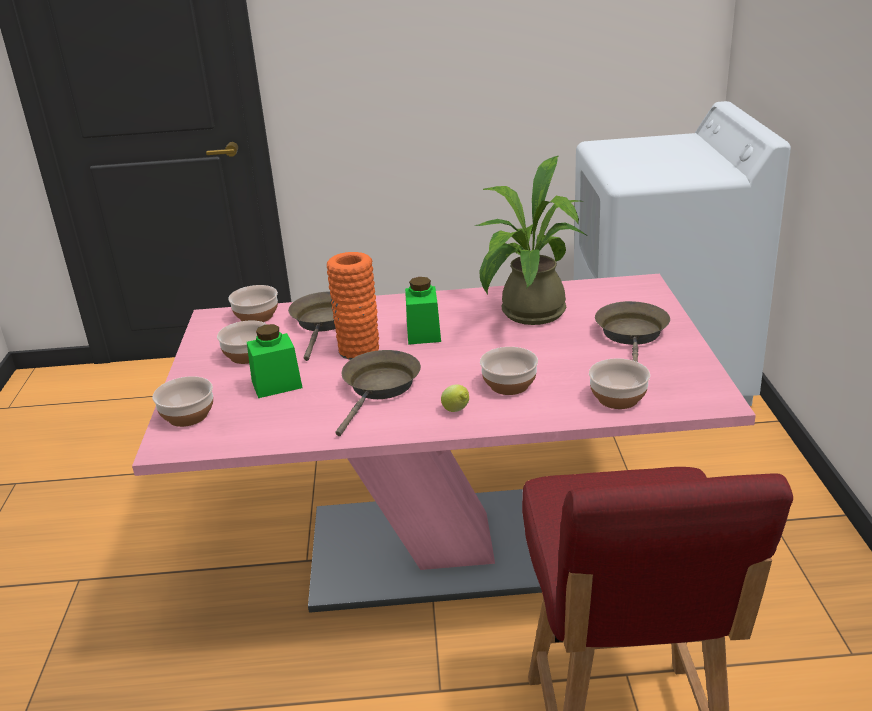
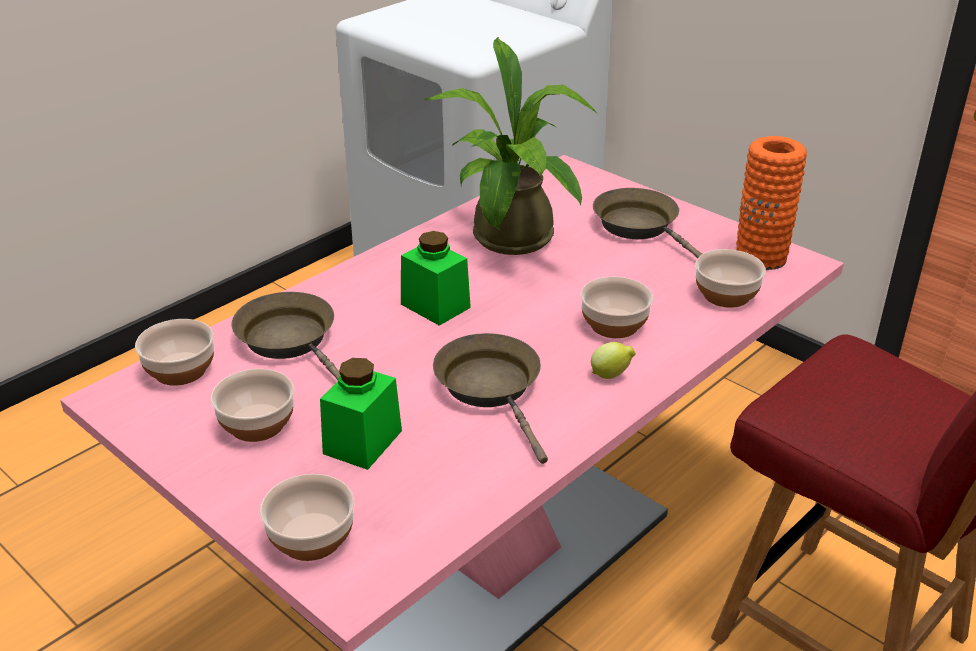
camera: 45 degrees left, 5 degrees up
(359, 349) = (392, 355): orange vase -> orange vase (760, 256)

